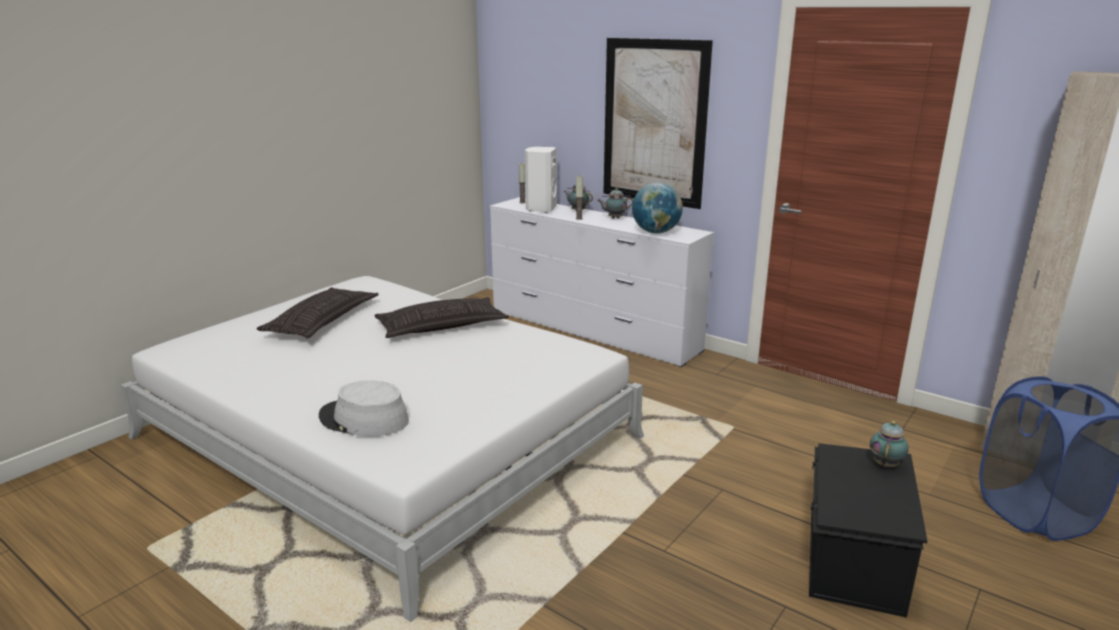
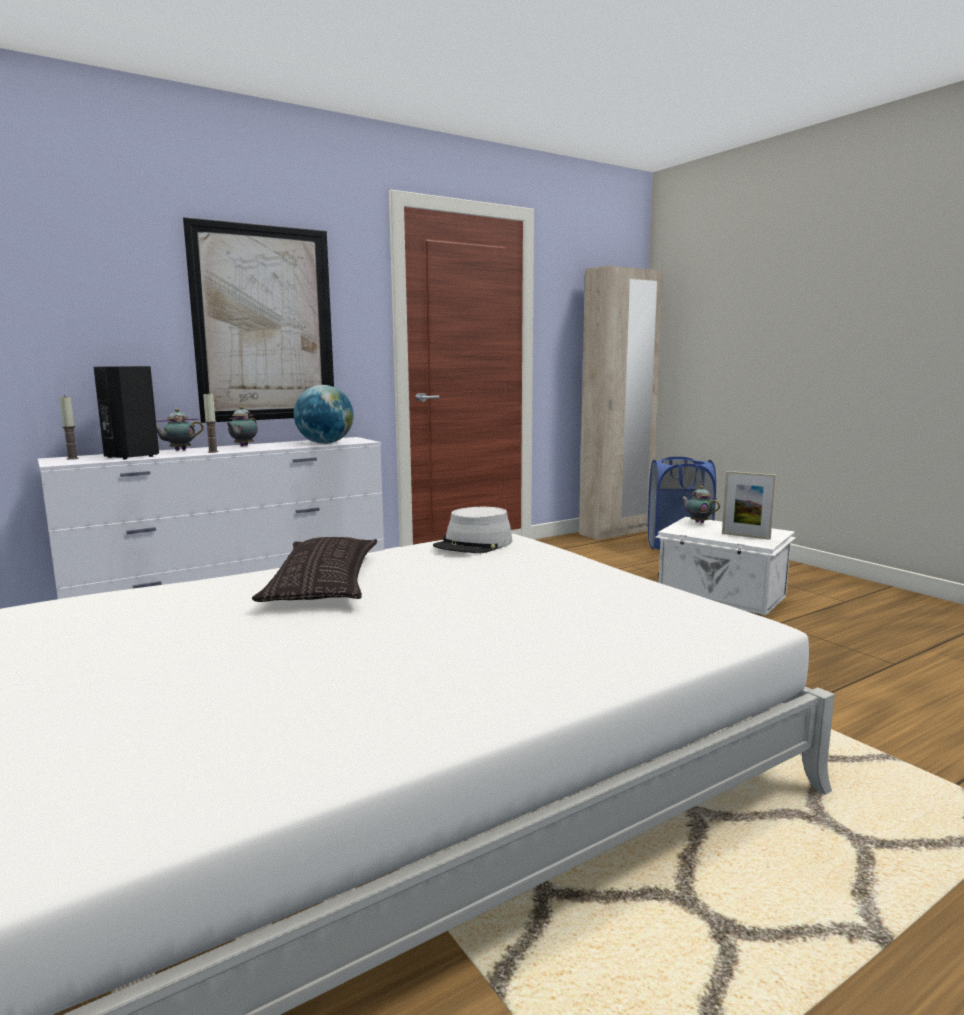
camera: 70 degrees left, 10 degrees down
(322, 320) = (168, 651): pillow -> none
(363, 419) = (612, 637): grey hat -> grey hat (474, 544)
(540, 209) = (129, 456): white speaker -> black speaker
(852, 558) = (721, 595): black storage box -> white storage box
(855, 501) = (745, 536): none -> picture frame

